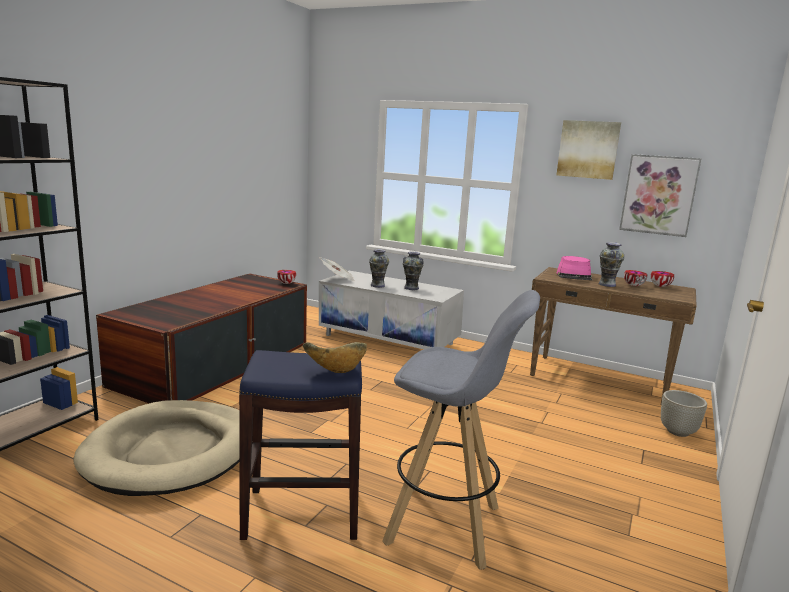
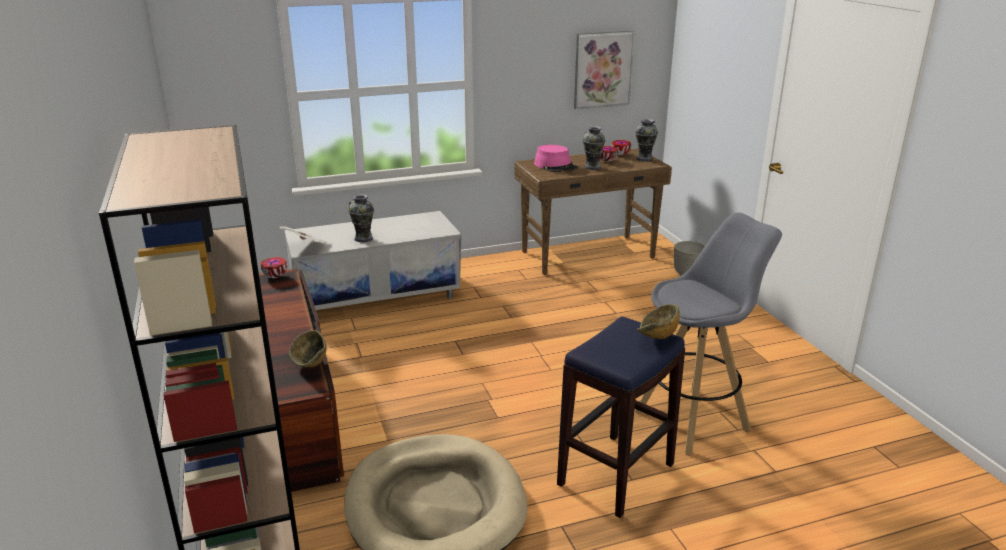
camera: 45 degrees left, 10 degrees up
(191, 319) = (310, 366): none -> bowl
(411, 288) = (399, 228): vase -> vase (644, 159)
(588, 149) = (537, 34): picture -> none

